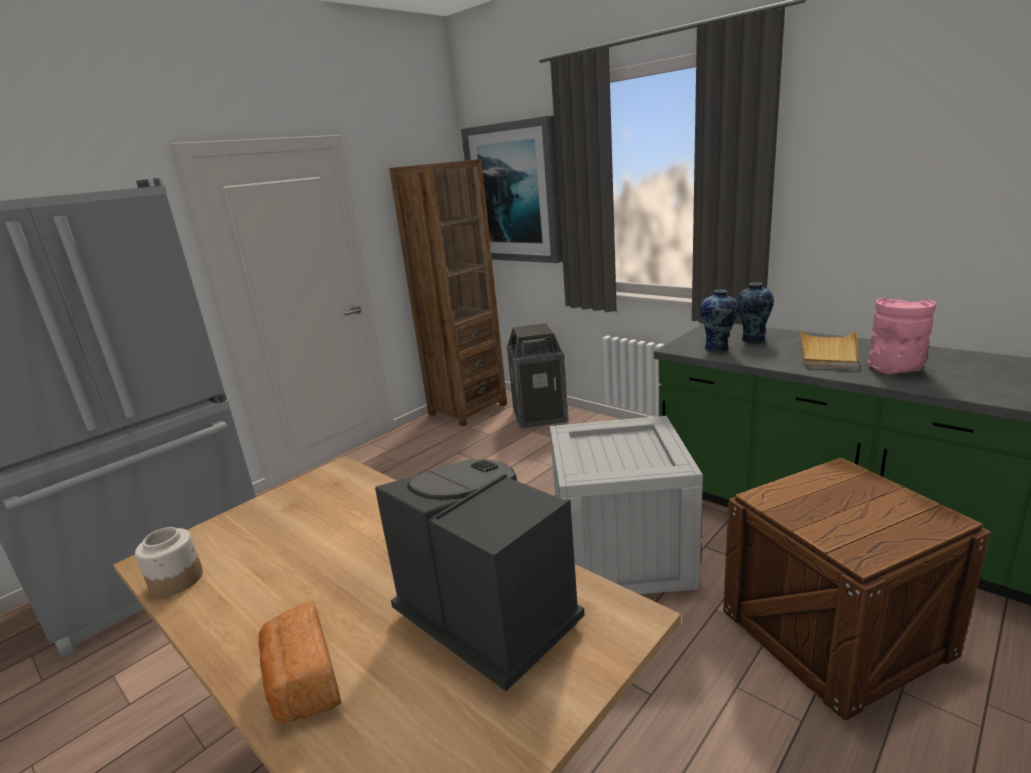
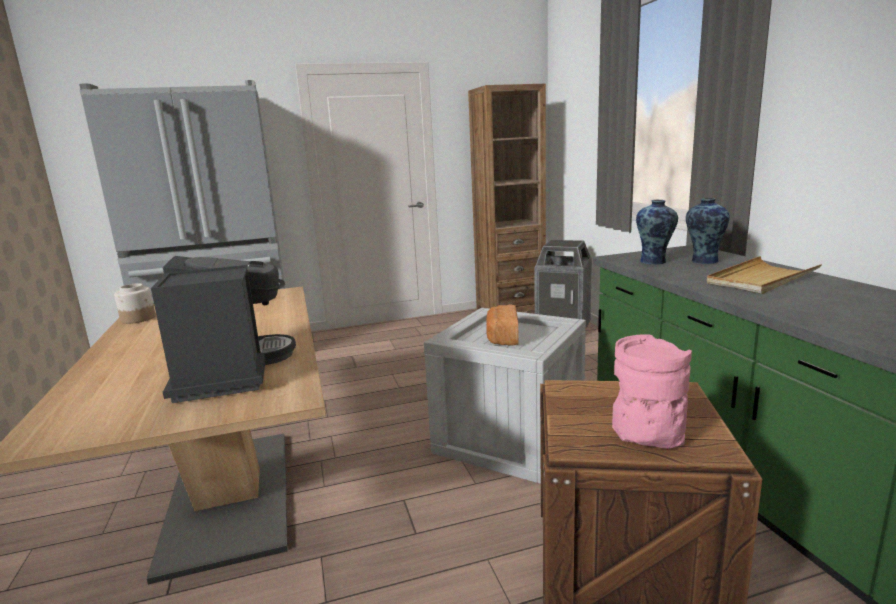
camera: 30 degrees right, 5 degrees down
(302, 683) = (108, 370): bread -> bread (502, 338)
(514, 193) = (576, 116): picture -> none
(894, 370) = (802, 301): pink vase -> pink vase (646, 438)

